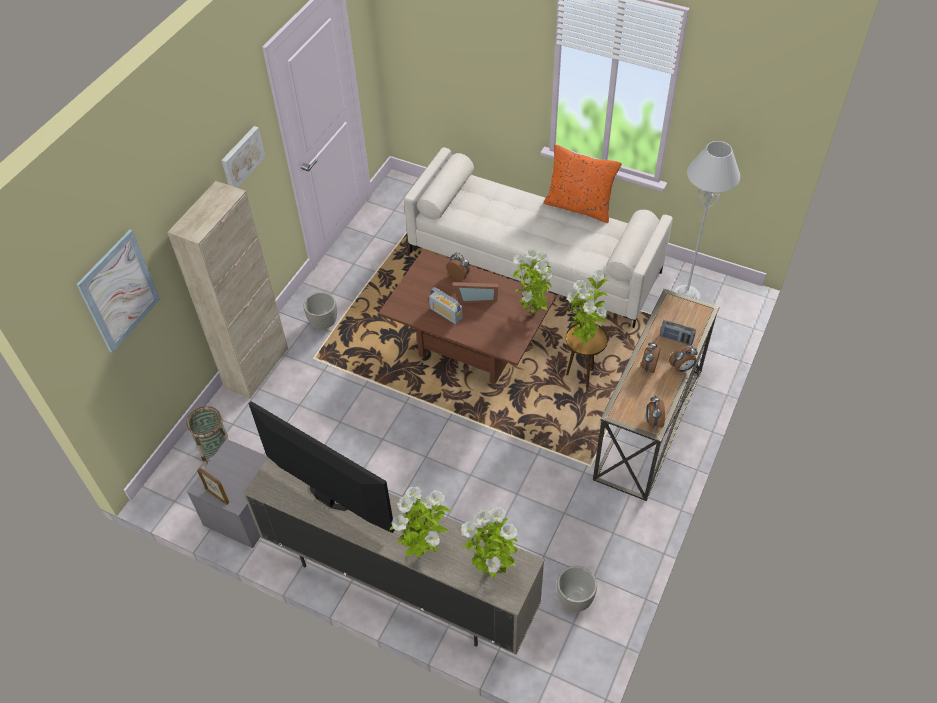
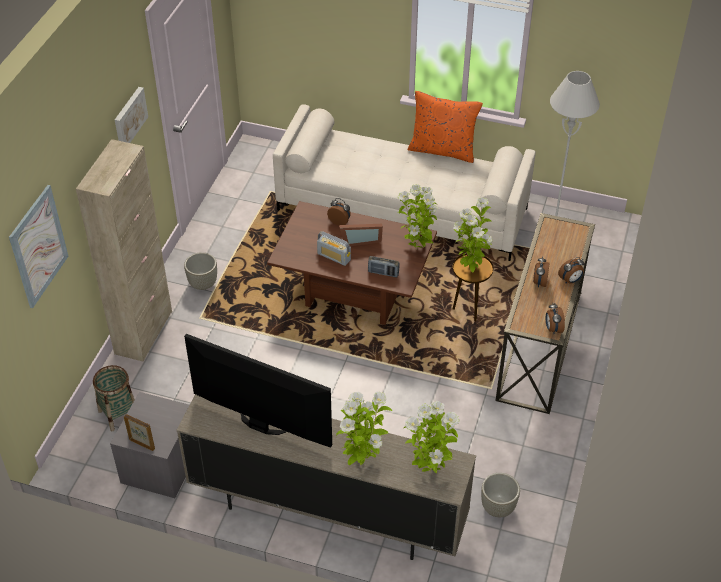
camera: 10 degrees left, 5 degrees down
(676, 339) = (560, 256): radio -> radio (383, 273)

